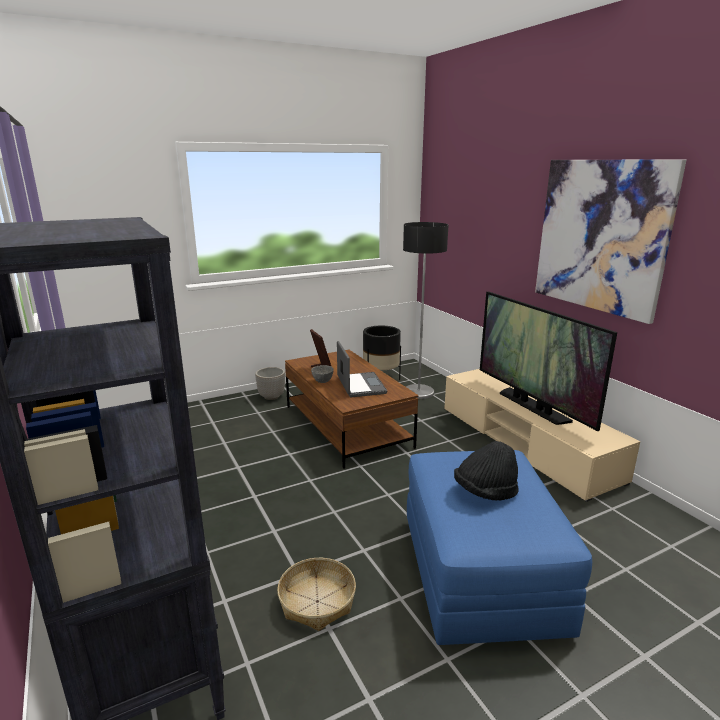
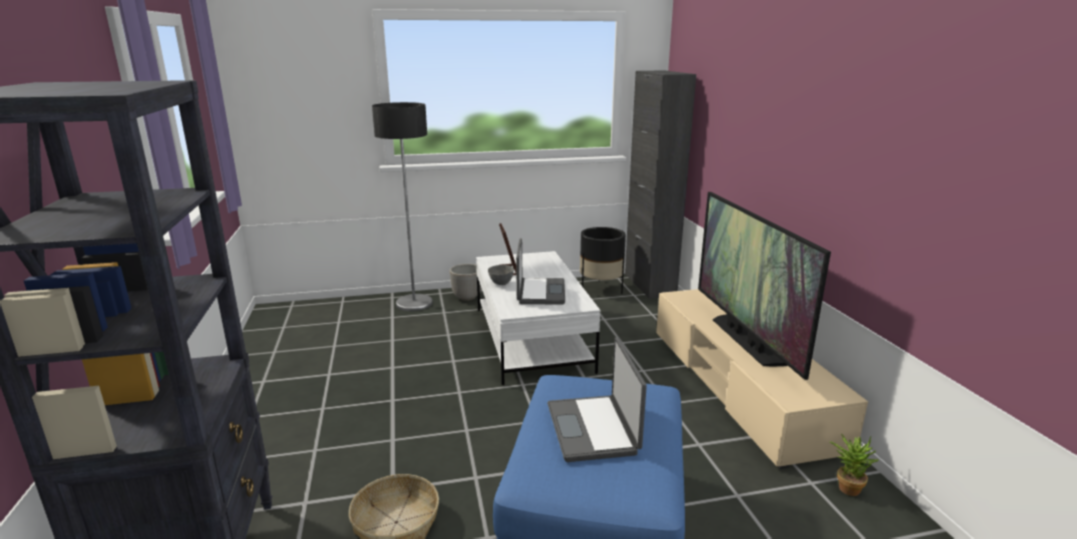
camera: 15 degrees right, 0 degrees up
(346, 426) = (531, 338): brown coffee table -> white coffee table
(417, 370) = (649, 285): none -> black cabinet
(419, 392) = (637, 310): floor lamp -> floor lamp (414, 303)
(485, 492) = (594, 429): black hat -> laptop
(600, 236) = (840, 125): picture -> none
(636, 507) = (846, 486): none -> potted plant

